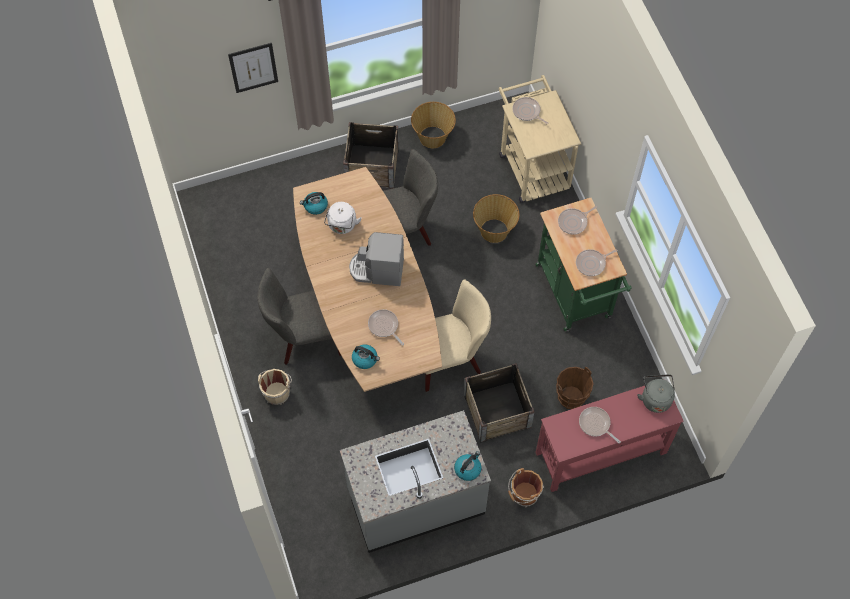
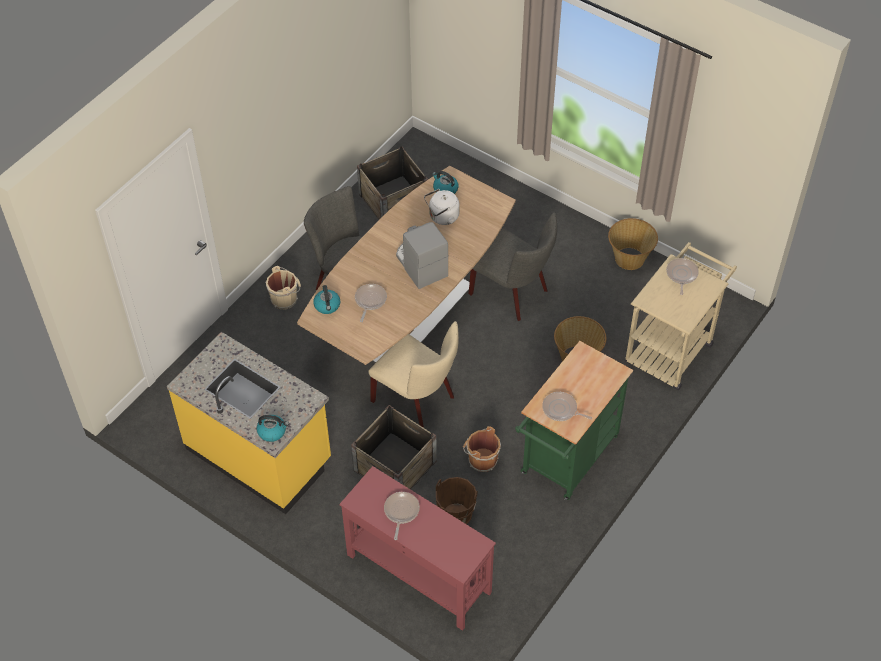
camera: 55 degrees right, 10 degrees down
(253, 67) = (499, 43): picture -> none
(372, 166) = (558, 234): crate -> crate (393, 200)
(415, 500) = (259, 454): grey counter -> yellow counter
(524, 495) = (327, 534): brown bucket -> brown bucket (481, 460)
(574, 222) = (593, 371): frying pan -> none
(655, 398) = (468, 546): grey kettle -> none

